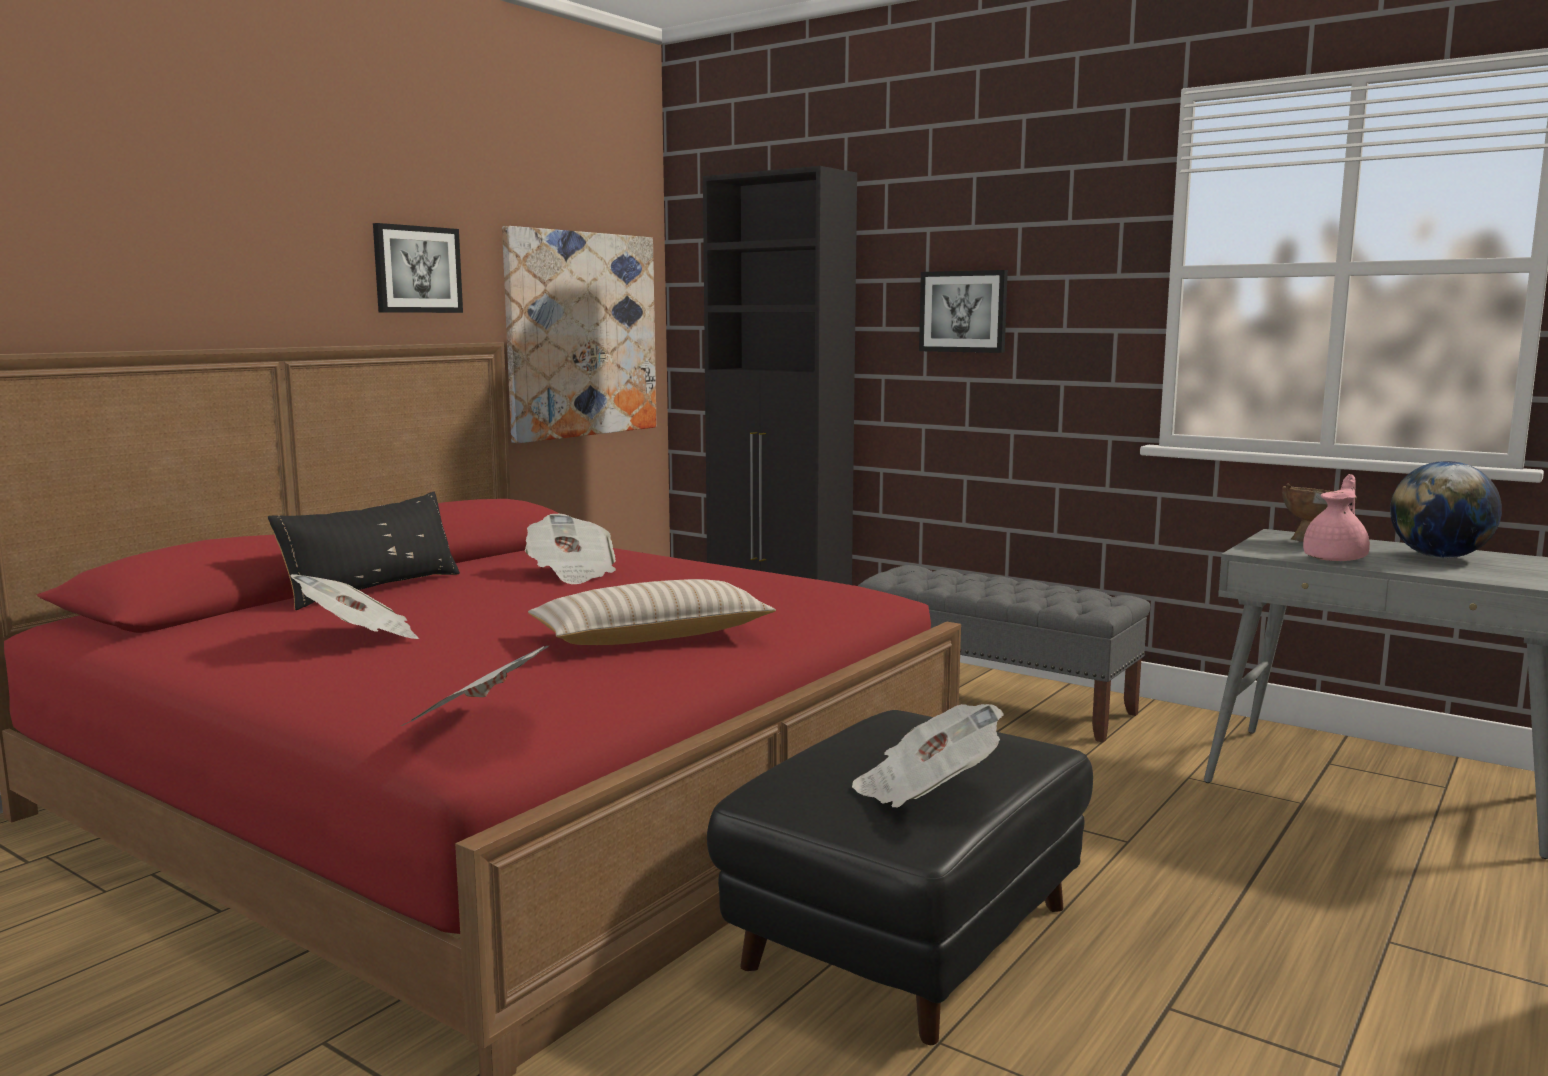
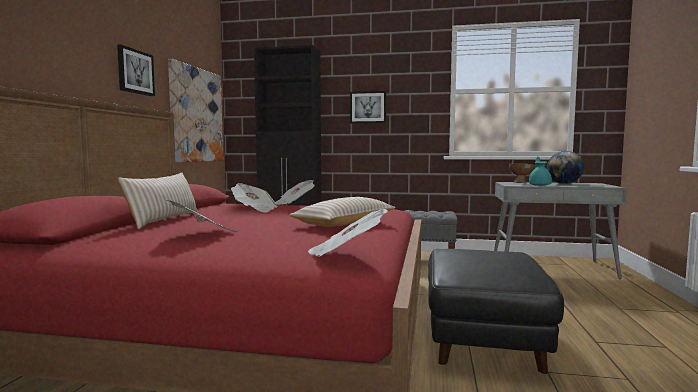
camera: 25 degrees left, 5 degrees down
(373, 589) = (164, 220): black pillow -> beige pillow
(925, 791) = (512, 266): newspaper -> newspaper (294, 203)
(1336, 559) = (540, 185): pink teapot -> turquoise teapot

